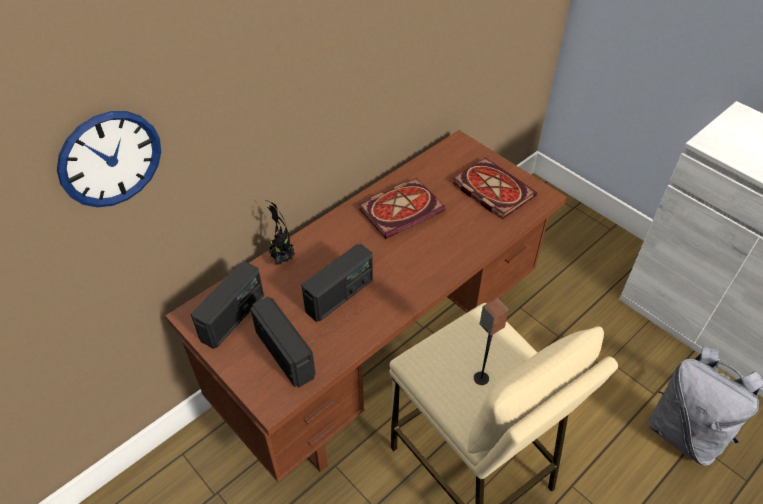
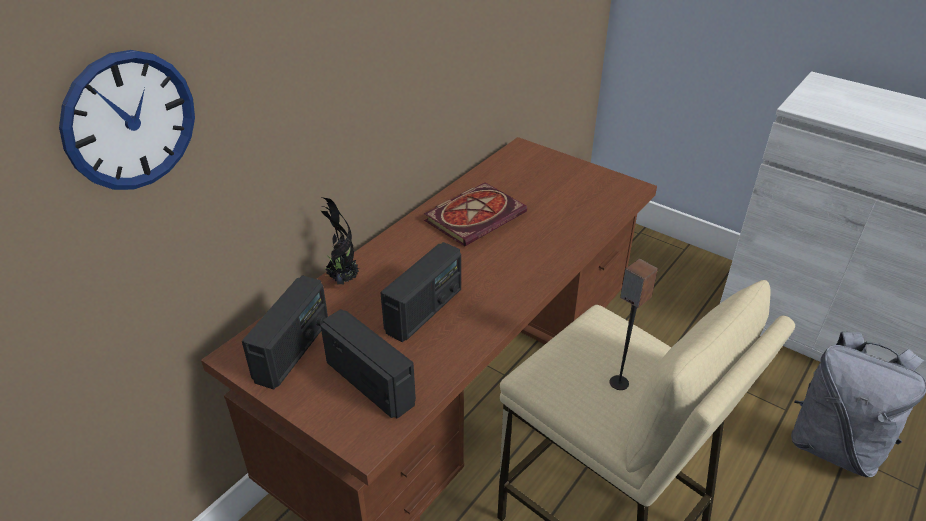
camera: 10 degrees left, 10 degrees down
(490, 190) = (571, 187): book -> none

